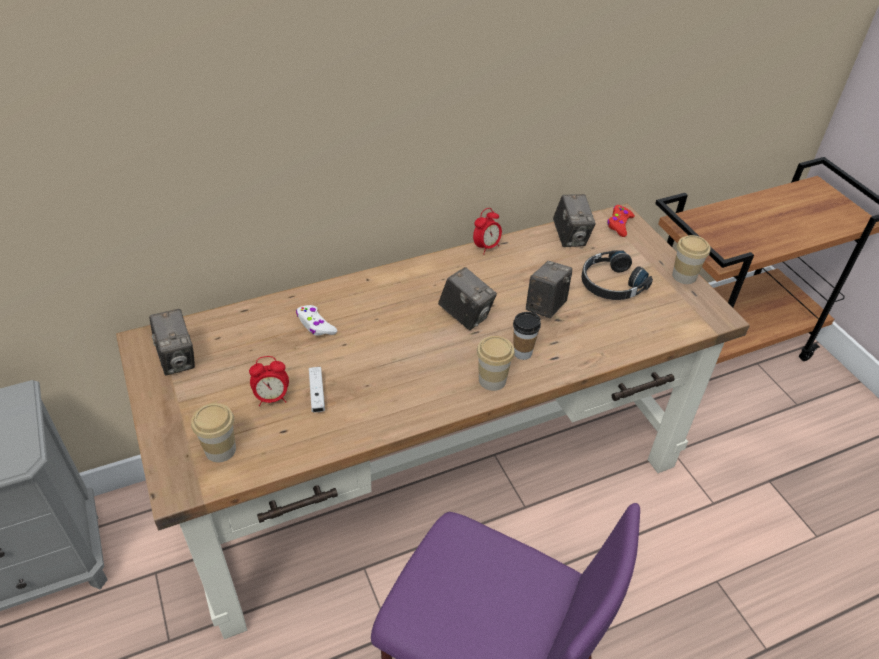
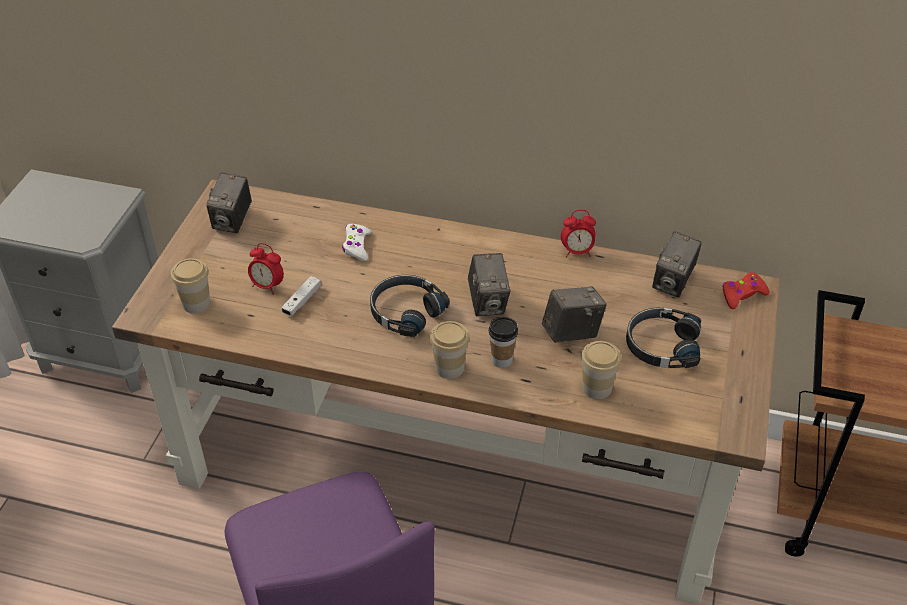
camera: 40 degrees right, 0 degrees up
(412, 356) = (405, 311): none -> black headphones
(684, 276) = (750, 378): cup -> cup (596, 388)

